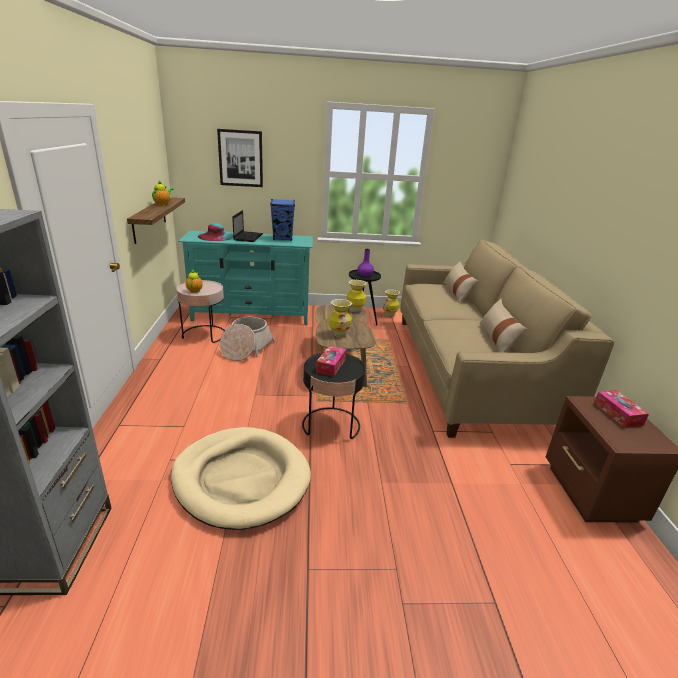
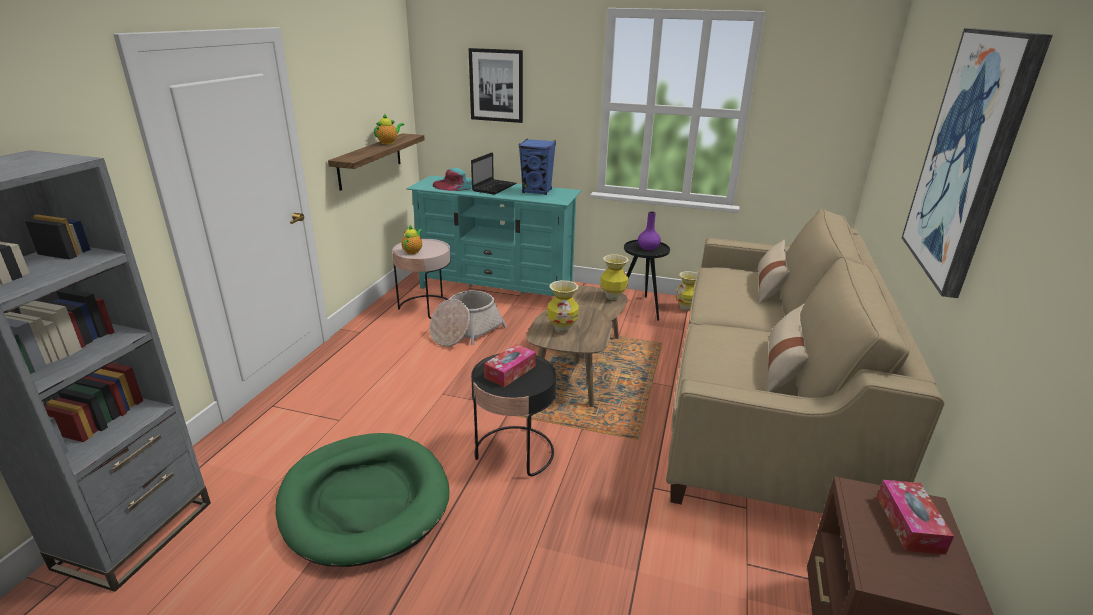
camera: 20 degrees right, 0 degrees up
(241, 479) = (364, 501): beige dog bed -> green dog bed
(601, 199) = (969, 158): none -> picture

